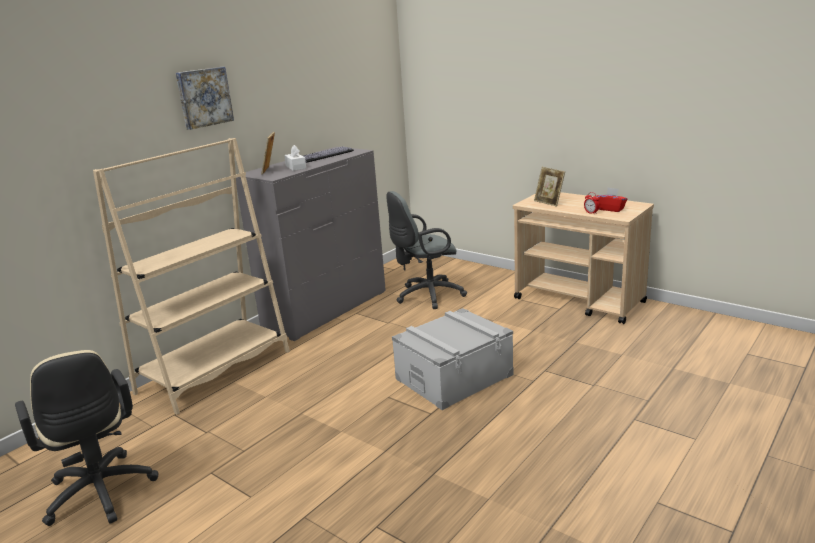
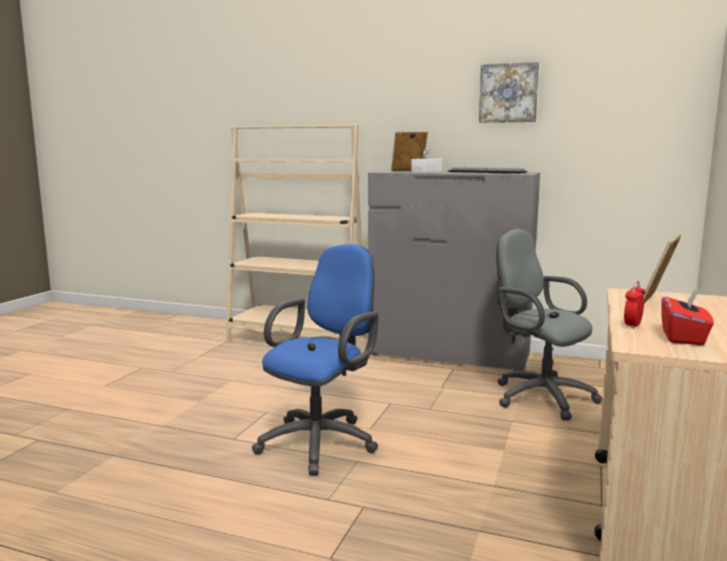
camera: 70 degrees right, 10 degrees down
(101, 495) = (123, 345): beige office chair -> none
(204, 97) = (375, 89): picture -> picture (508, 93)
(454, 376) = (322, 441): grey storage box -> blue office chair

